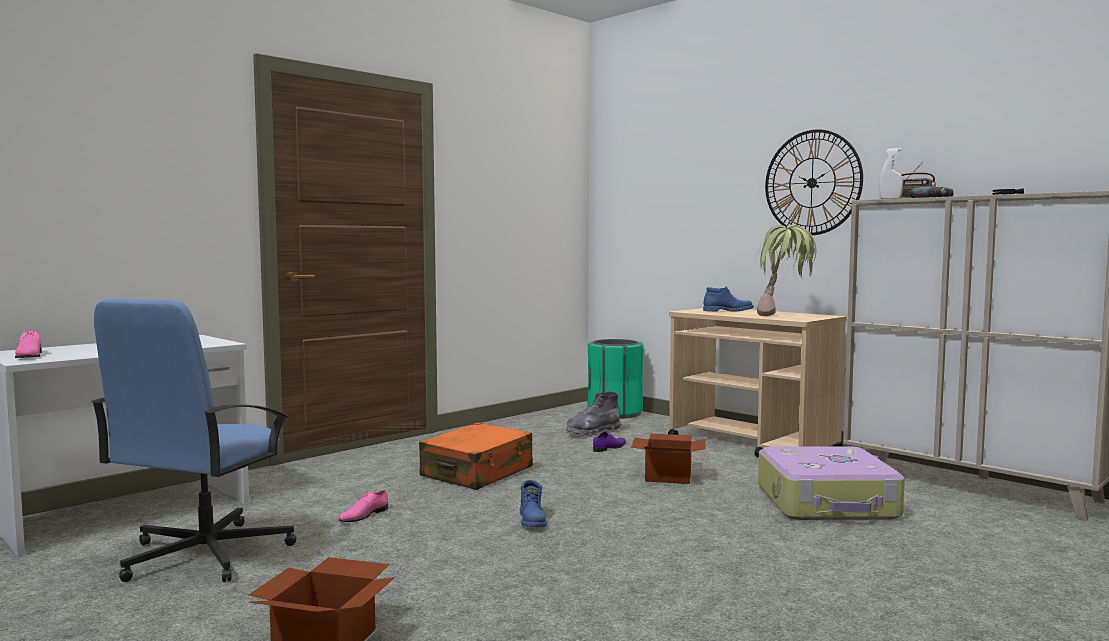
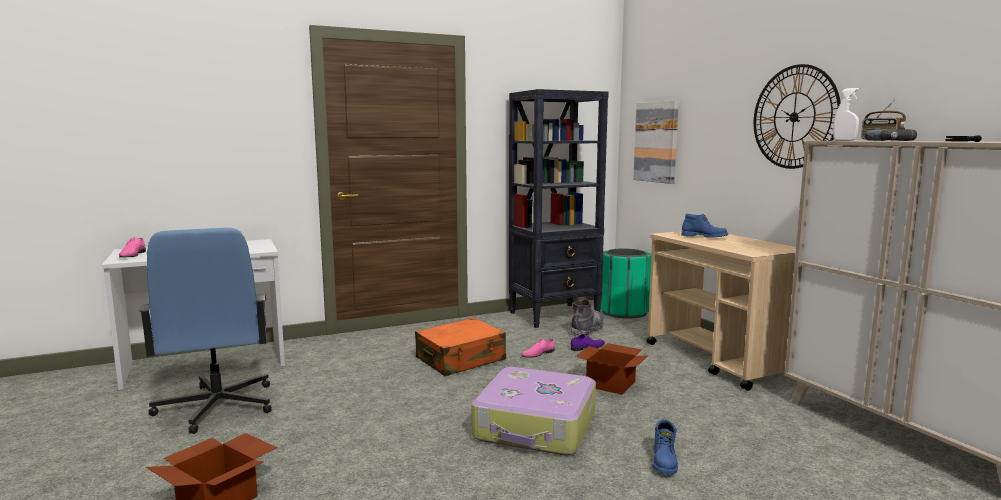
camera: 20 degrees right, 5 degrees up
(203, 555) = (216, 407): blue office chair -> blue office chair turned 60 degrees counterclockwise
(363, 515) = (345, 388): pink shoe -> pink shoe (537, 353)
(533, 521) = (459, 413): blue boot -> blue boot (665, 462)
(541, 422) = (555, 315): none -> black bookcase
(593, 432) = (587, 330): grey boot -> grey boot turned 135 degrees clockwise
(642, 215) = (656, 142): none -> picture
(784, 317) = (744, 248): potted plant -> none
(827, 502) = (734, 435): suitcase -> suitcase (536, 427)

